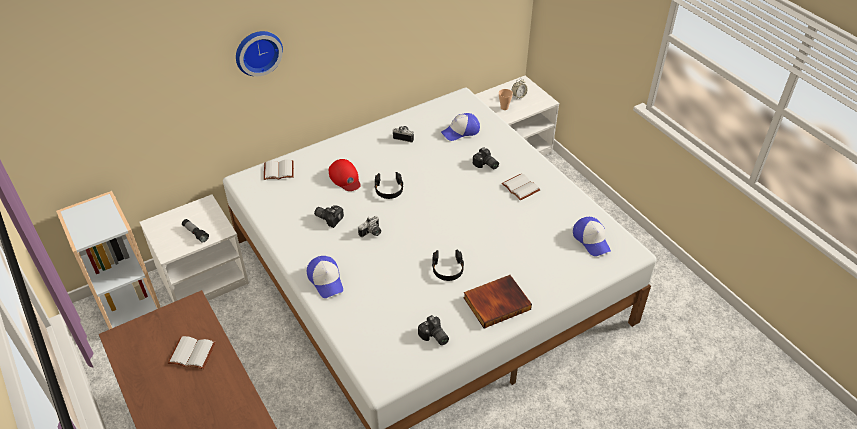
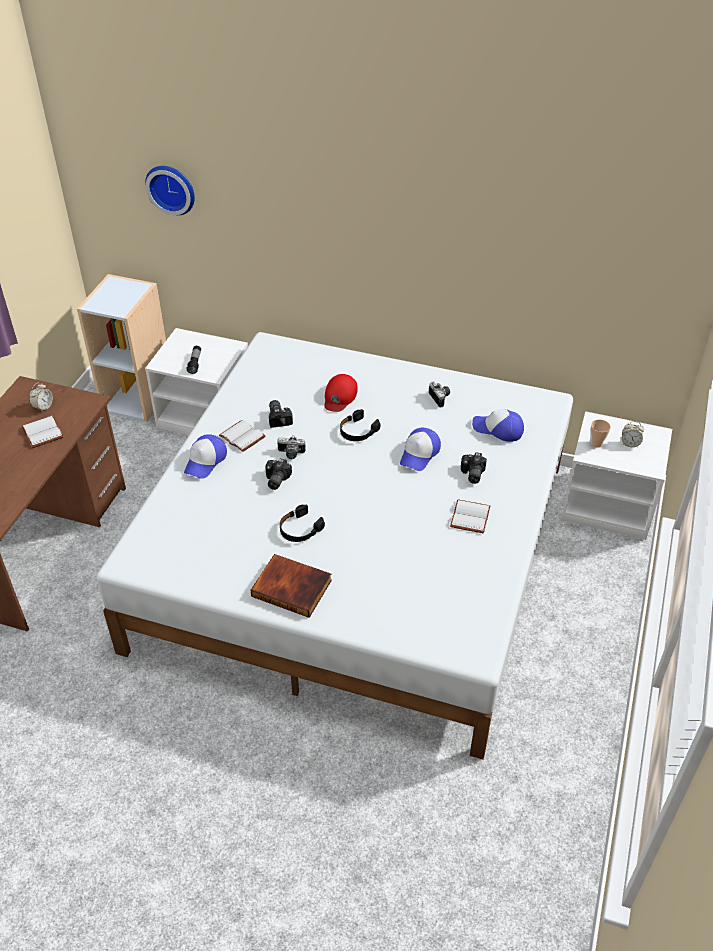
camera: 50 degrees right, 0 degrees up
(160, 337) = (43, 407): none -> alarm clock
(257, 51) = (319, 221): wall clock -> wall clock (172, 188)
(279, 170) = (302, 354): white book -> white book (243, 436)
(434, 337) = (207, 568): camera -> camera (275, 480)
(591, 240) = (457, 613): cap -> cap (419, 454)

